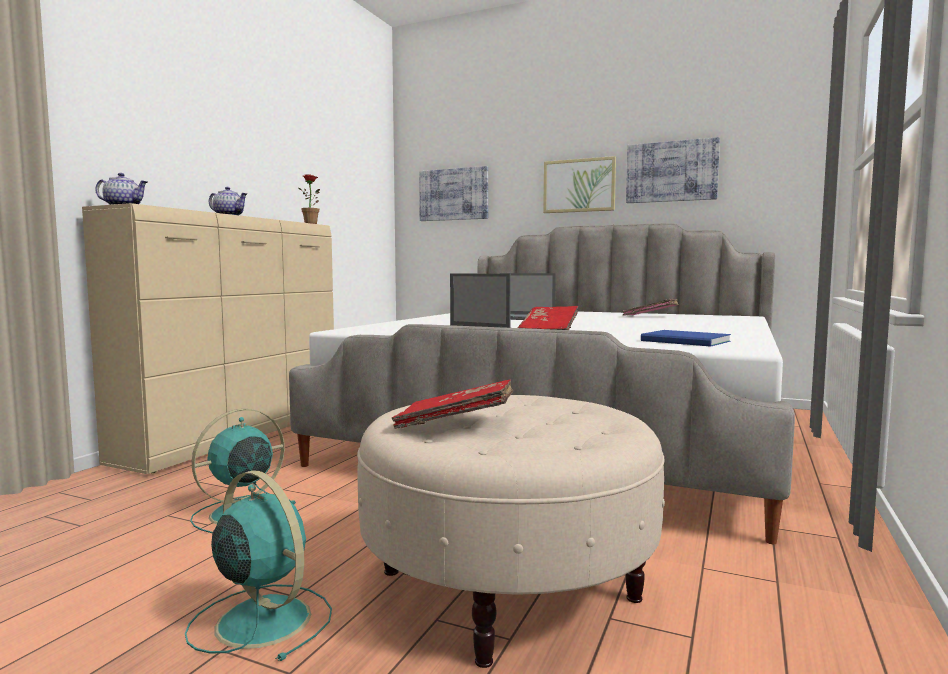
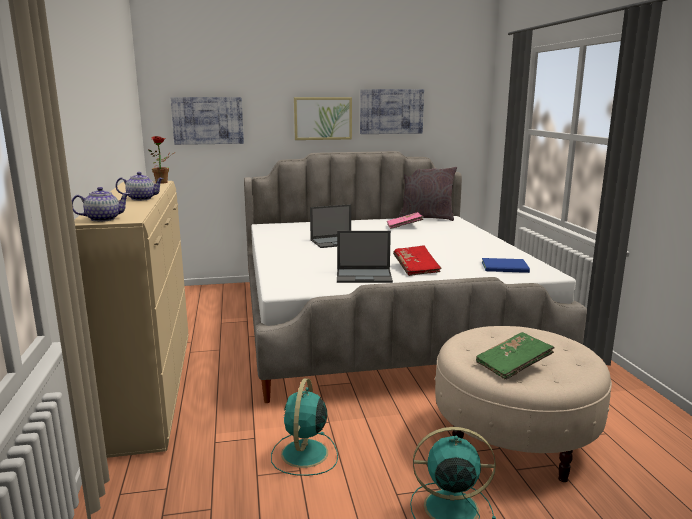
camera: 35 degrees left, 10 degrees up
(456, 424) = (513, 366): red book -> green book
(708, 315) = (426, 218): none -> grey pillow

